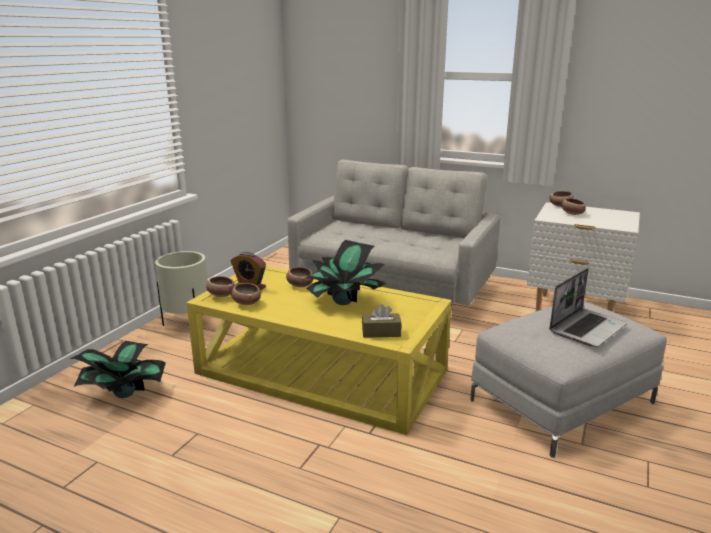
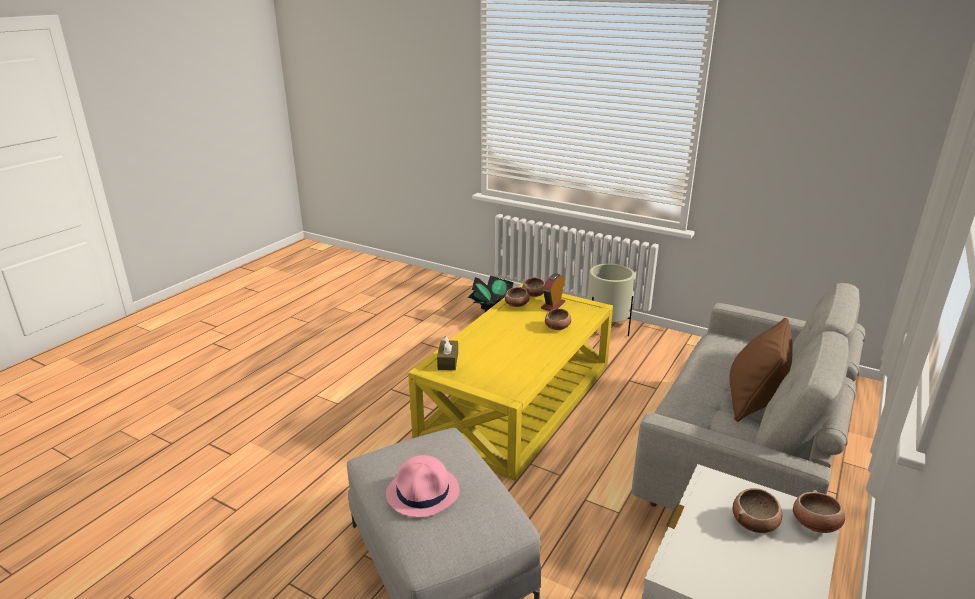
camera: 95 degrees right, 5 degrees up
(343, 302) = (517, 347): potted plant -> none
(403, 234) = (753, 401): none -> brown pillow
(587, 328) = (423, 492): laptop -> pink hat

